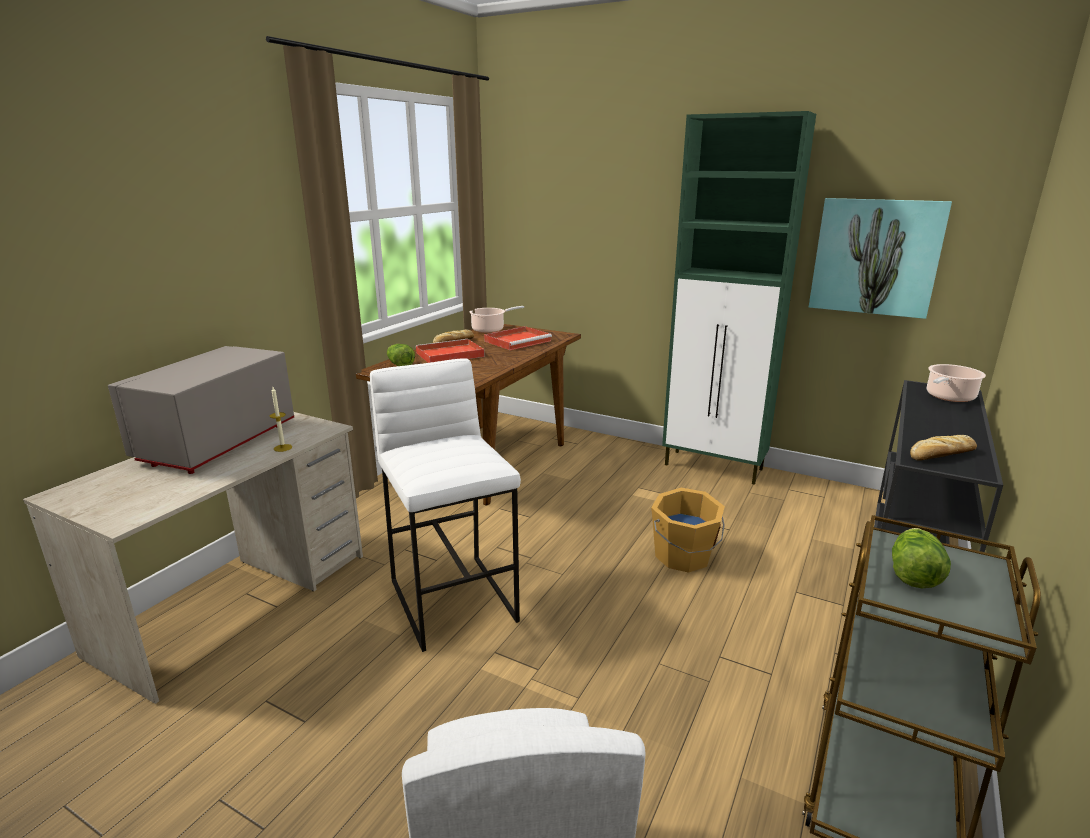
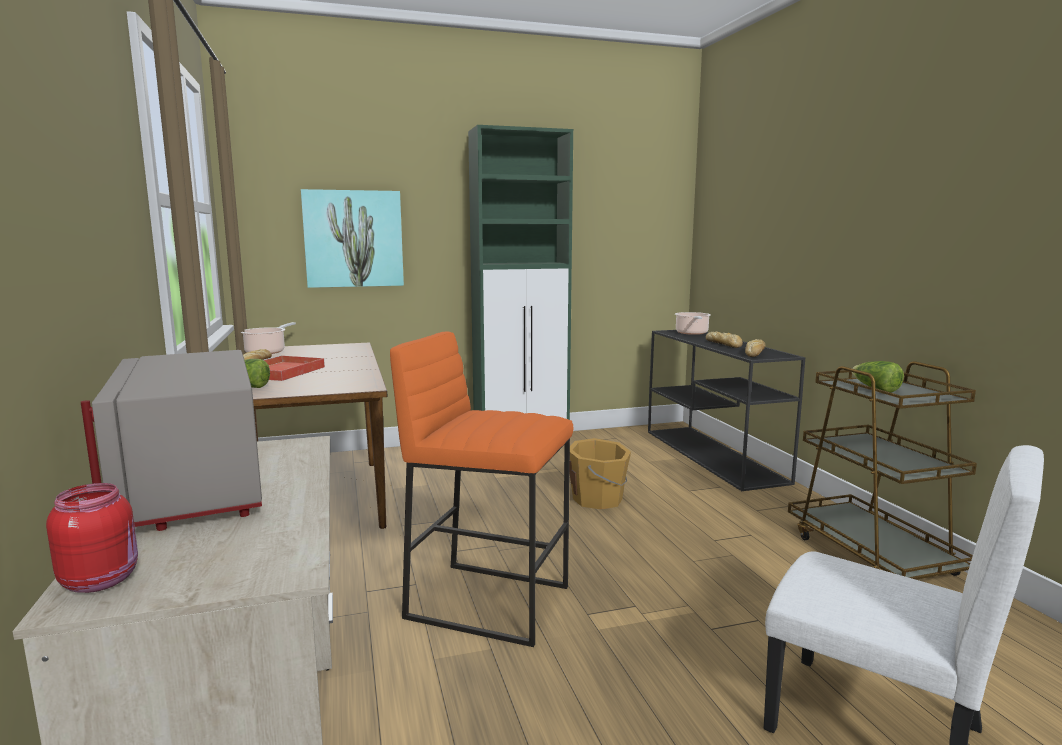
camera: 45 degrees left, 10 degrees down
(83, 486) = (102, 580): none -> red jar
(283, 448) = (302, 467): candle -> none
(454, 600) = (489, 601): white stool -> orange stool
(518, 341) = (324, 353): red tray -> none
(875, 257) = (610, 244): picture -> picture (353, 239)
(940, 427) = (724, 344): none -> bread

